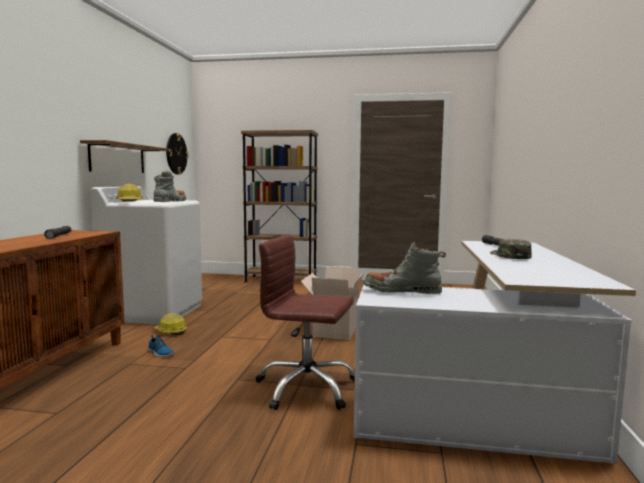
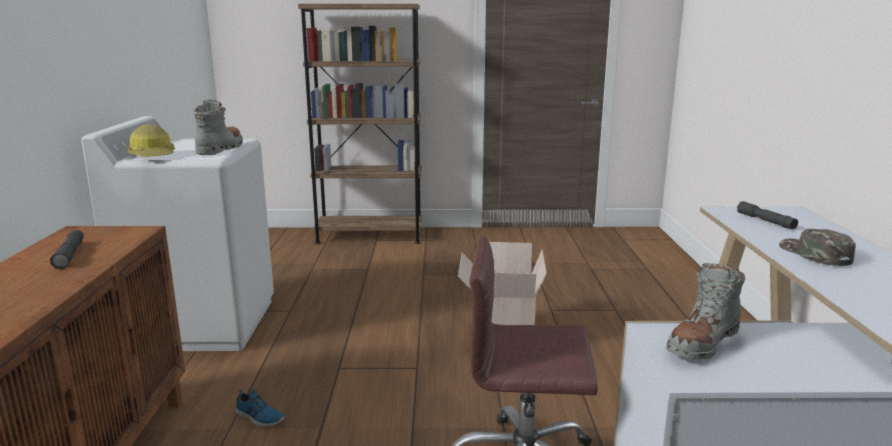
camera: 10 degrees left, 10 degrees up
(117, 158) = (110, 72): shelf -> none
(170, 332) = (252, 365): hard hat -> none
(176, 154) = (188, 43): wall clock -> none
(402, 291) = (703, 342): grey boot -> grey boot turned 45 degrees counterclockwise

